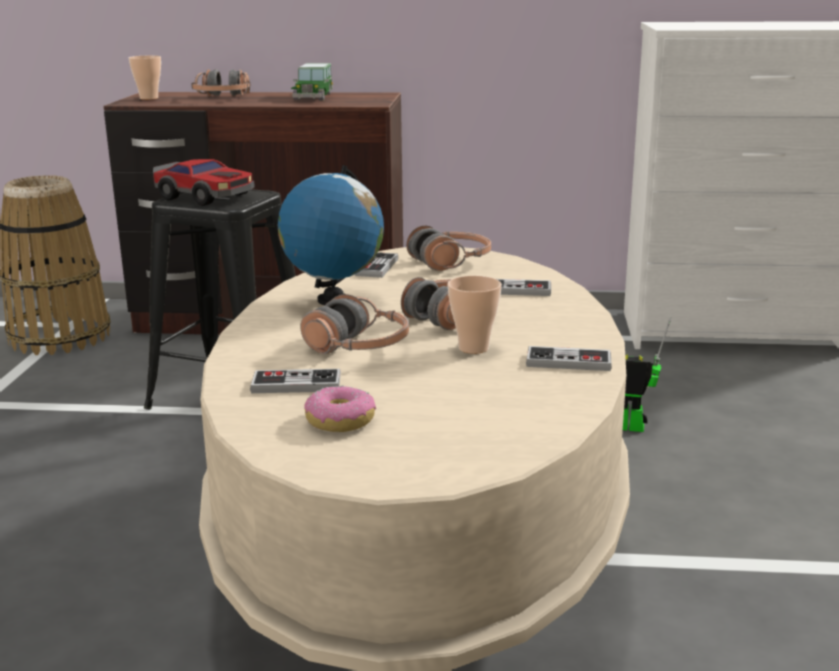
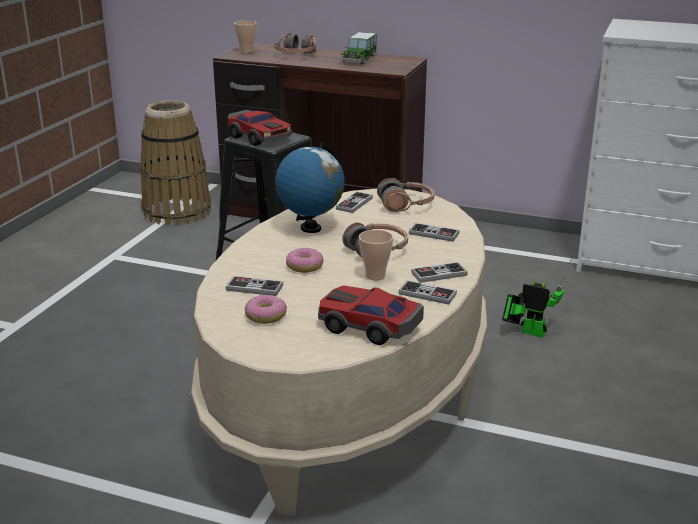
camera: 15 degrees right, 5 degrees up
(358, 348) = (305, 266): headphones -> donut
(516, 414) = (369, 326): none -> toy car
(564, 336) = (439, 274): none -> game controller

